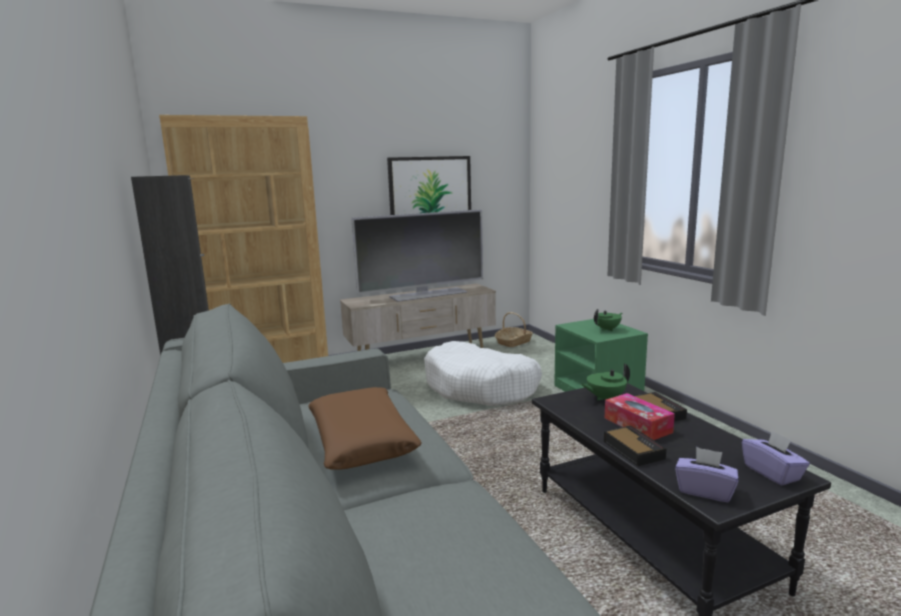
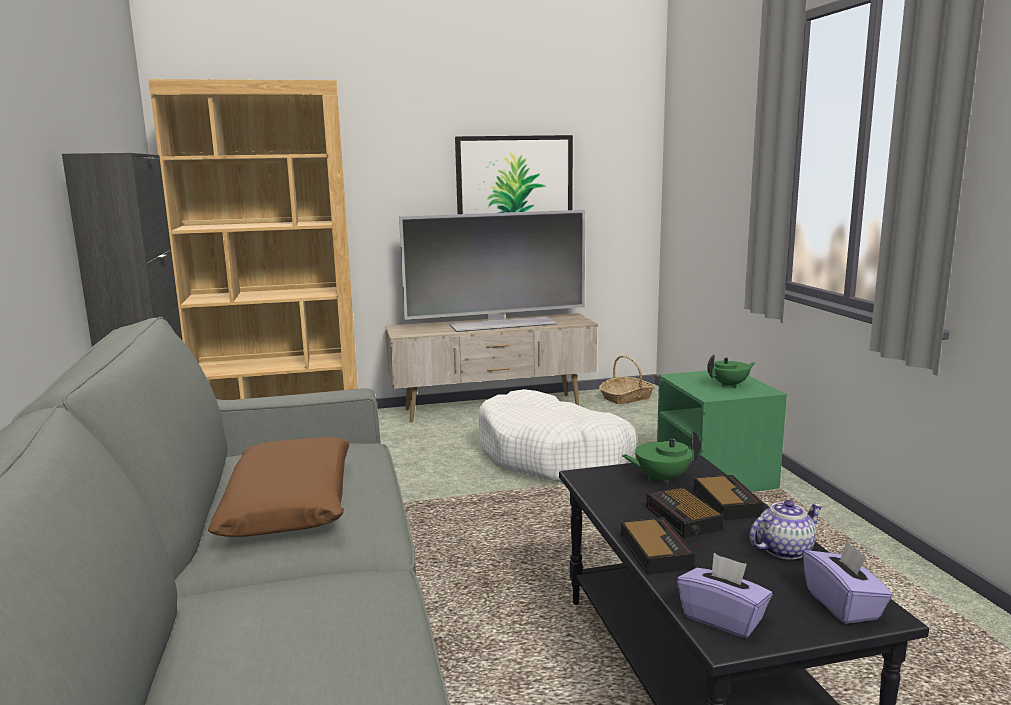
camera: 10 degrees right, 0 degrees up
(637, 425) = (684, 519): tissue box -> alarm clock
(714, 440) = (784, 550): none -> teapot

